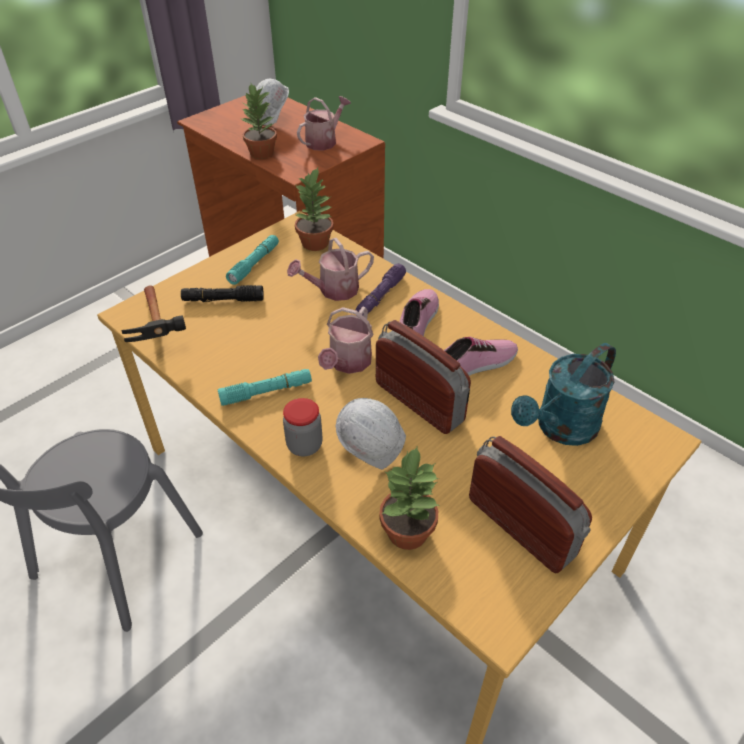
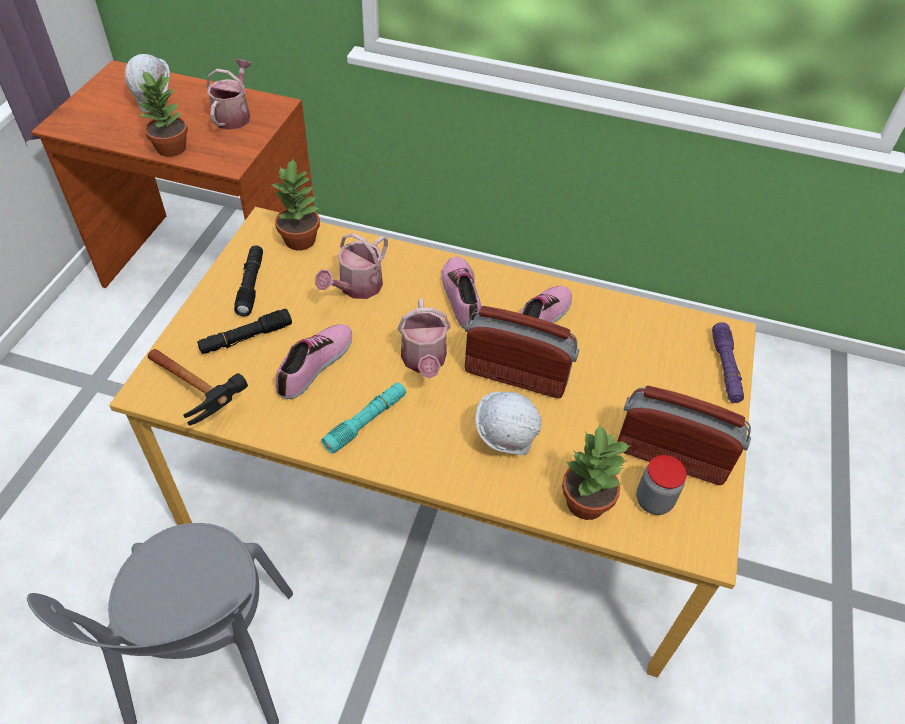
camera: 30 degrees left, 5 degrees up
(254, 264) = (251, 285): turquoise flashlight -> black flashlight
(260, 336) = (316, 364): none -> shoe
(304, 445) = (441, 461): jar -> jar (653, 501)
(380, 296) = (408, 279): purple flashlight -> purple flashlight (725, 368)
(560, 429) = (647, 355): turquoise watering can -> none

